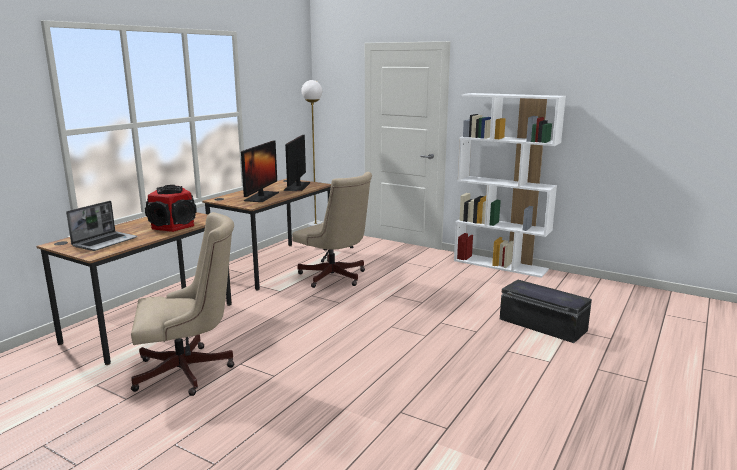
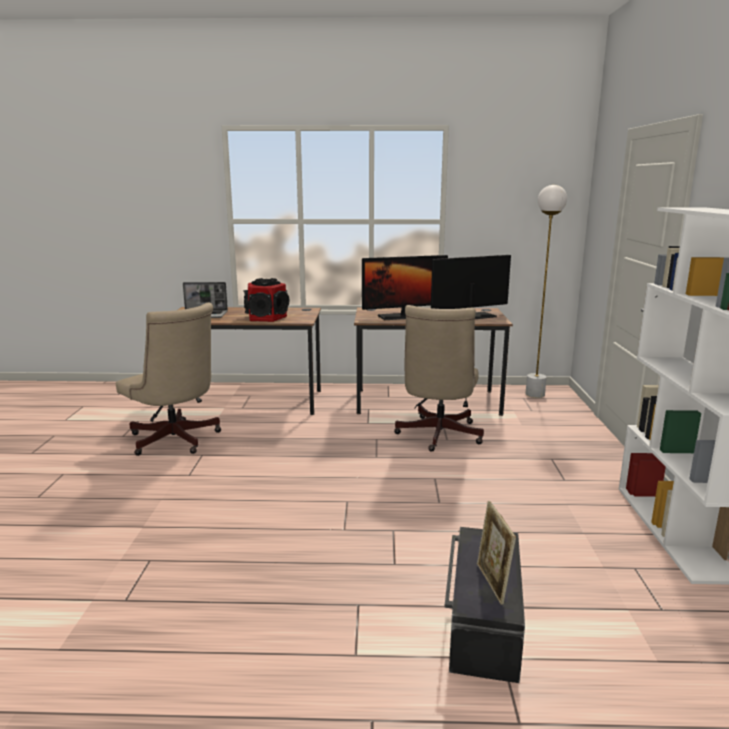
camera: 60 degrees right, 0 degrees up
(558, 296) = (492, 583): none -> picture frame

